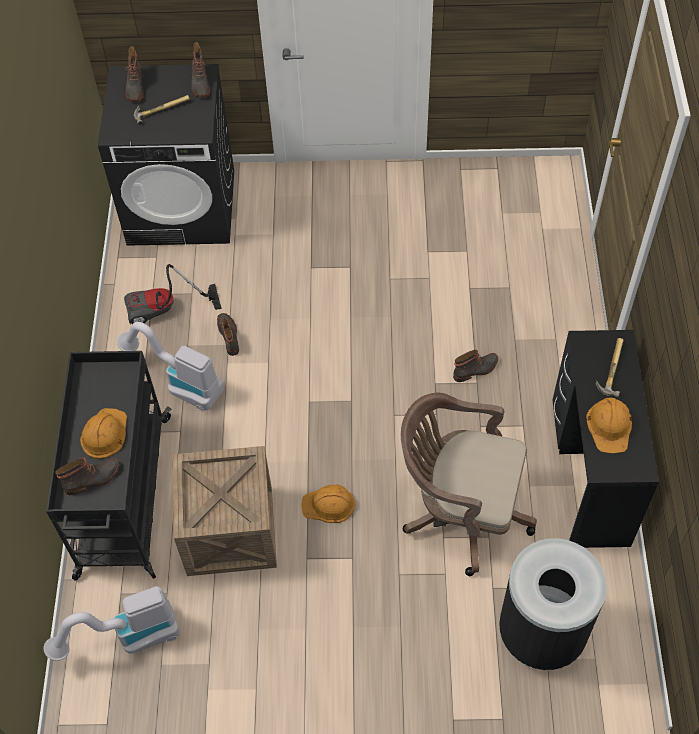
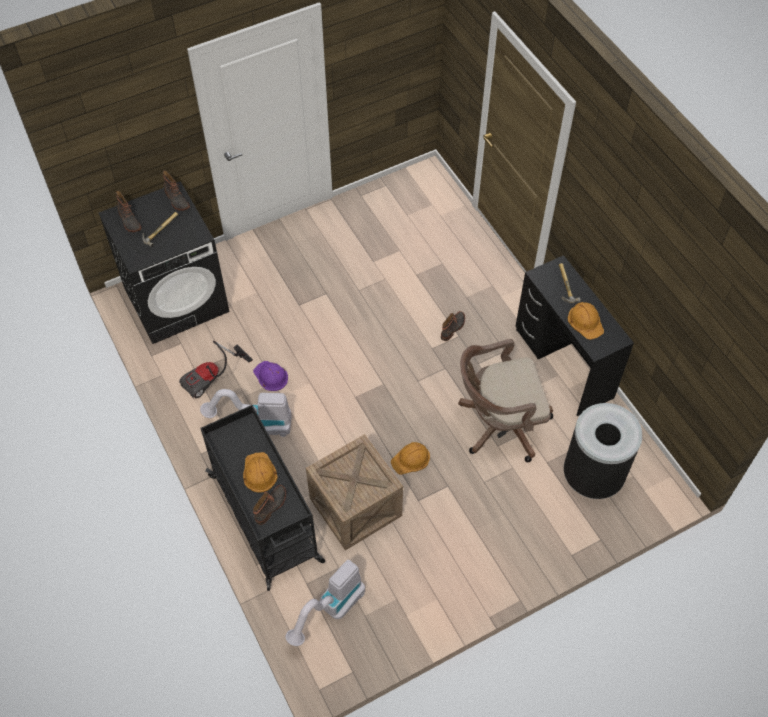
camera: 30 degrees left, 0 degrees up
(229, 336) = (271, 376): boot -> purple hard hat

